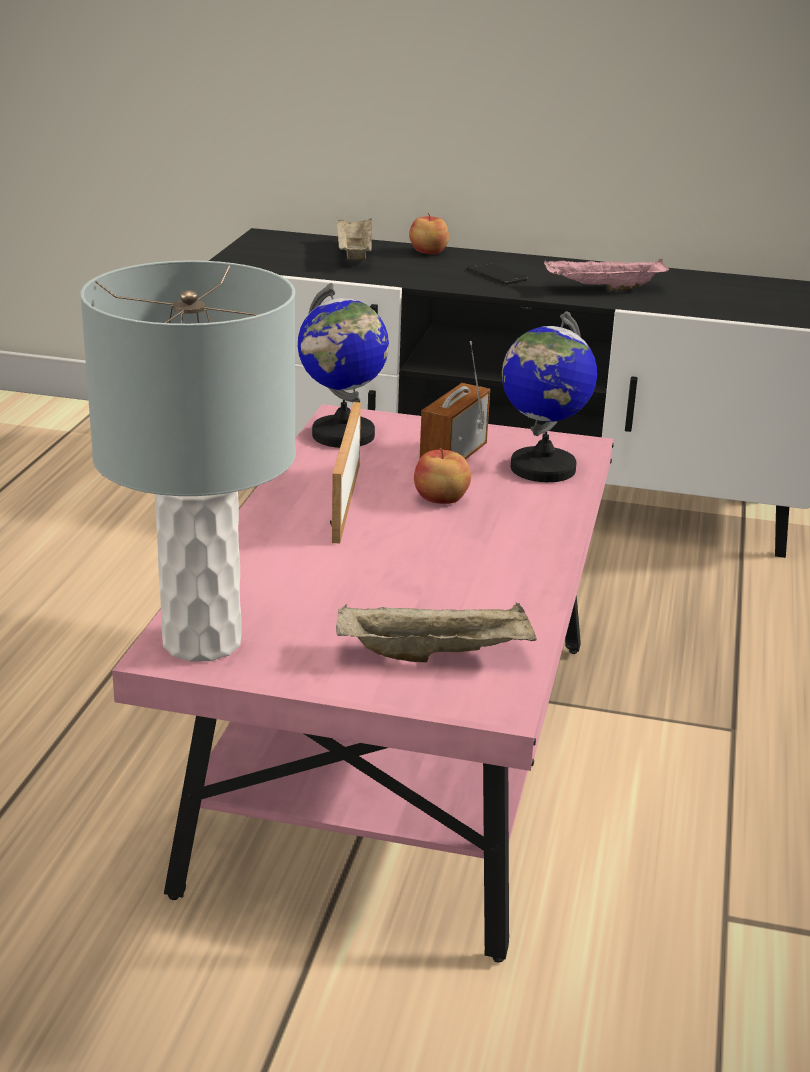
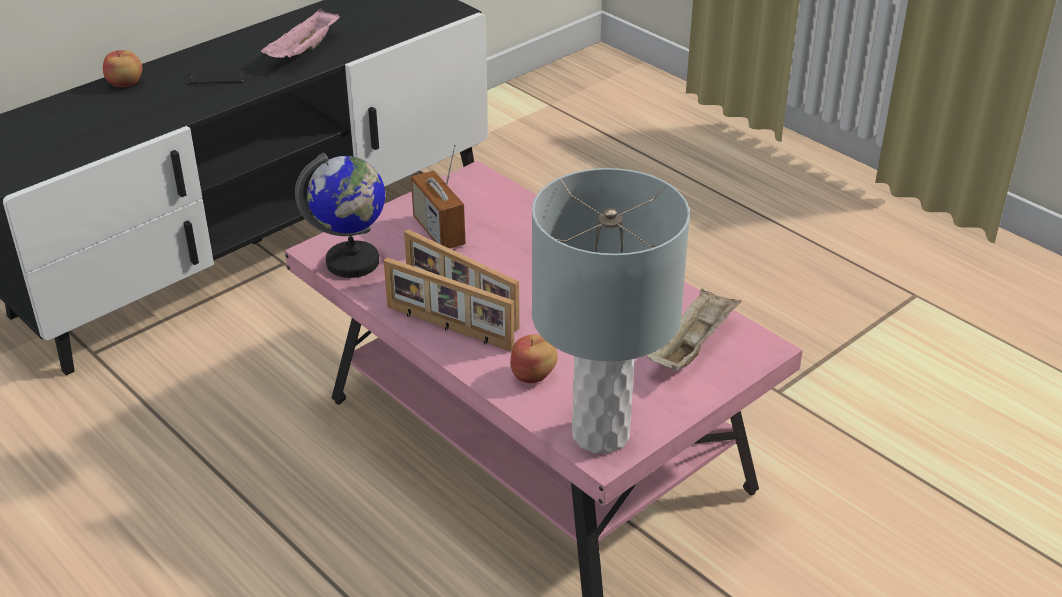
camera: 55 degrees left, 10 degrees up
(293, 508) = (448, 328): none -> picture frame
(354, 254) = (81, 116): beige tray -> none
(441, 499) = (497, 263): apple -> apple (534, 375)
(541, 468) = (493, 205): globe -> none

